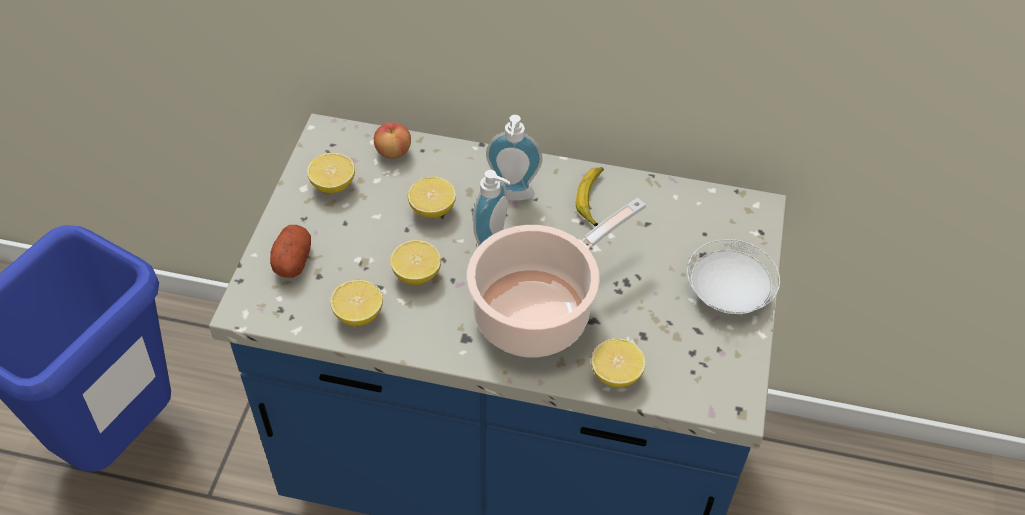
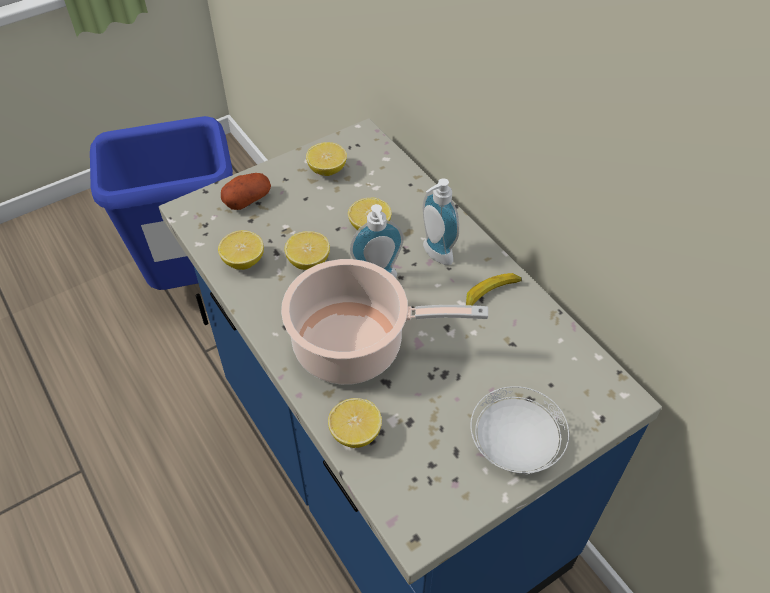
camera: 45 degrees right, 0 degrees up
(393, 152) = (390, 173): apple -> none

